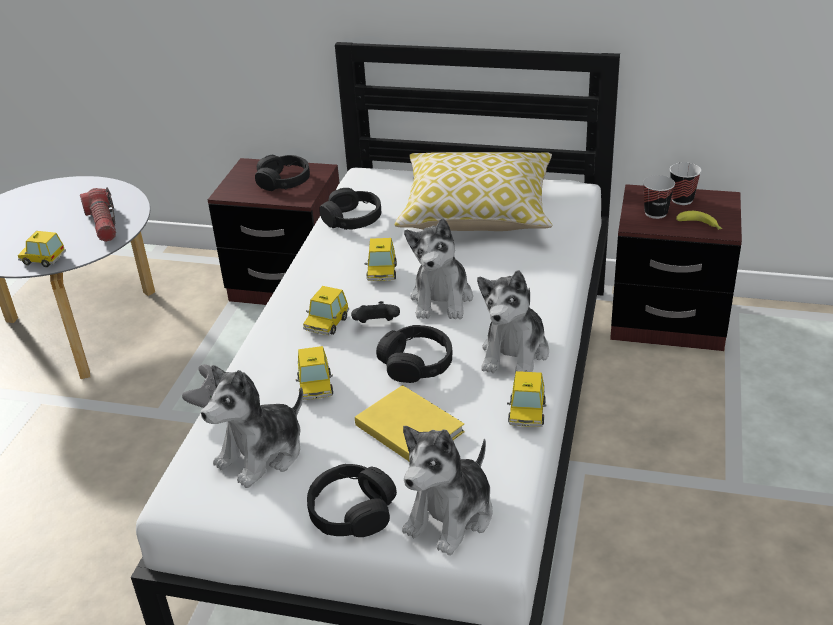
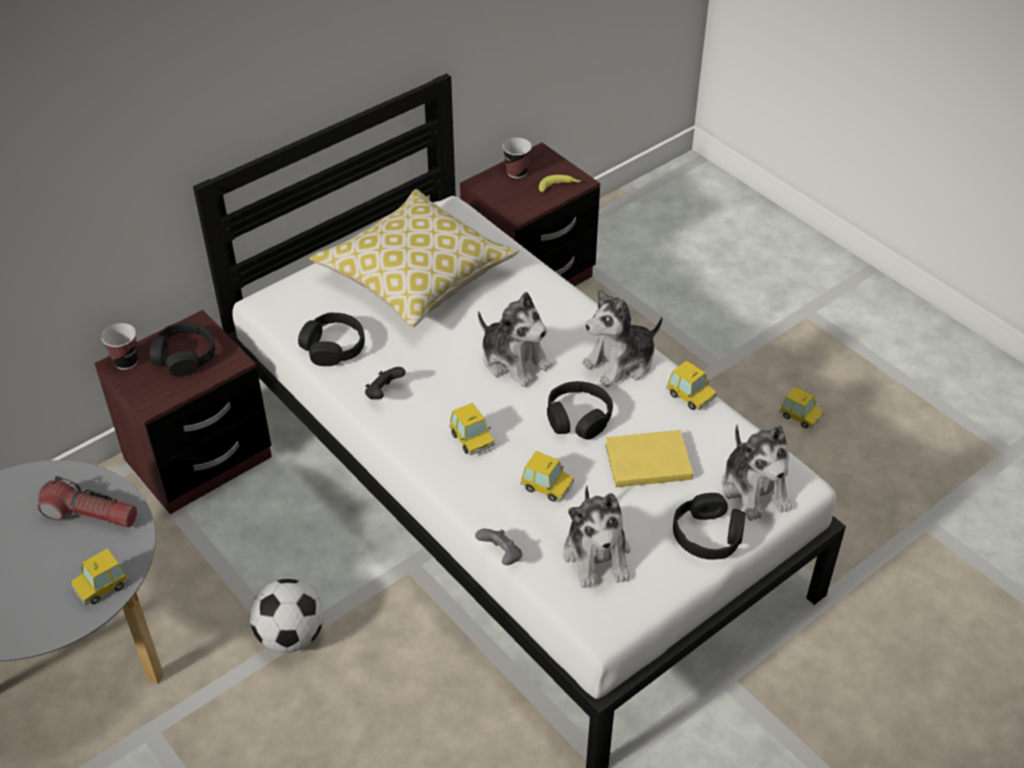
camera: 55 degrees left, 10 degrees up
(170, 412) = (290, 636): none -> football
(376, 325) = (506, 413): black game controller -> black game controller (384, 393)
(382, 272) = (438, 372): toy car -> toy car (800, 416)
(515, 353) = (621, 363): plush toy -> plush toy turned 90 degrees clockwise
(655, 213) = (517, 194): cup -> cup (126, 361)

